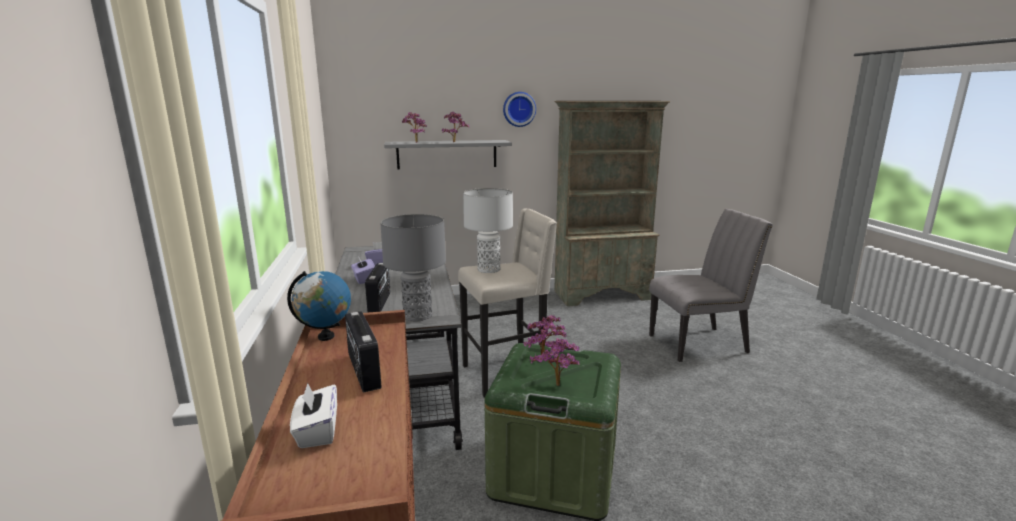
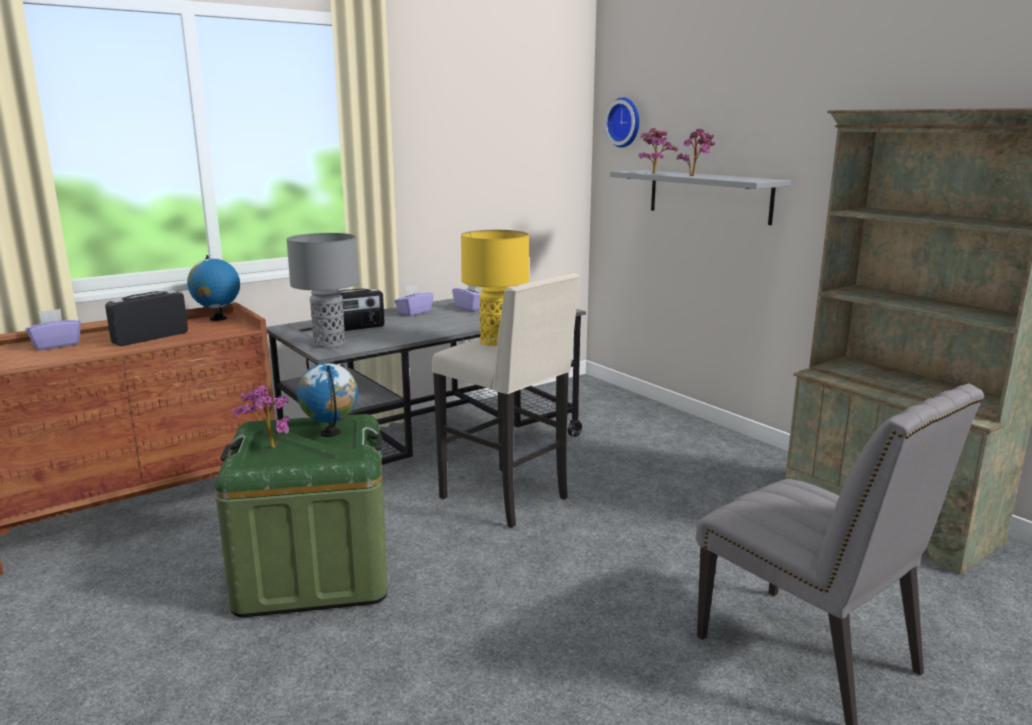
camera: 65 degrees right, 0 degrees up
(317, 432) = (56, 345): white tissue box -> purple tissue box
(489, 269) = (496, 341): white table lamp -> yellow table lamp
(519, 109) = (818, 126): wall clock -> wall clock (625, 122)
(544, 361) = (331, 433): potted plant -> globe

